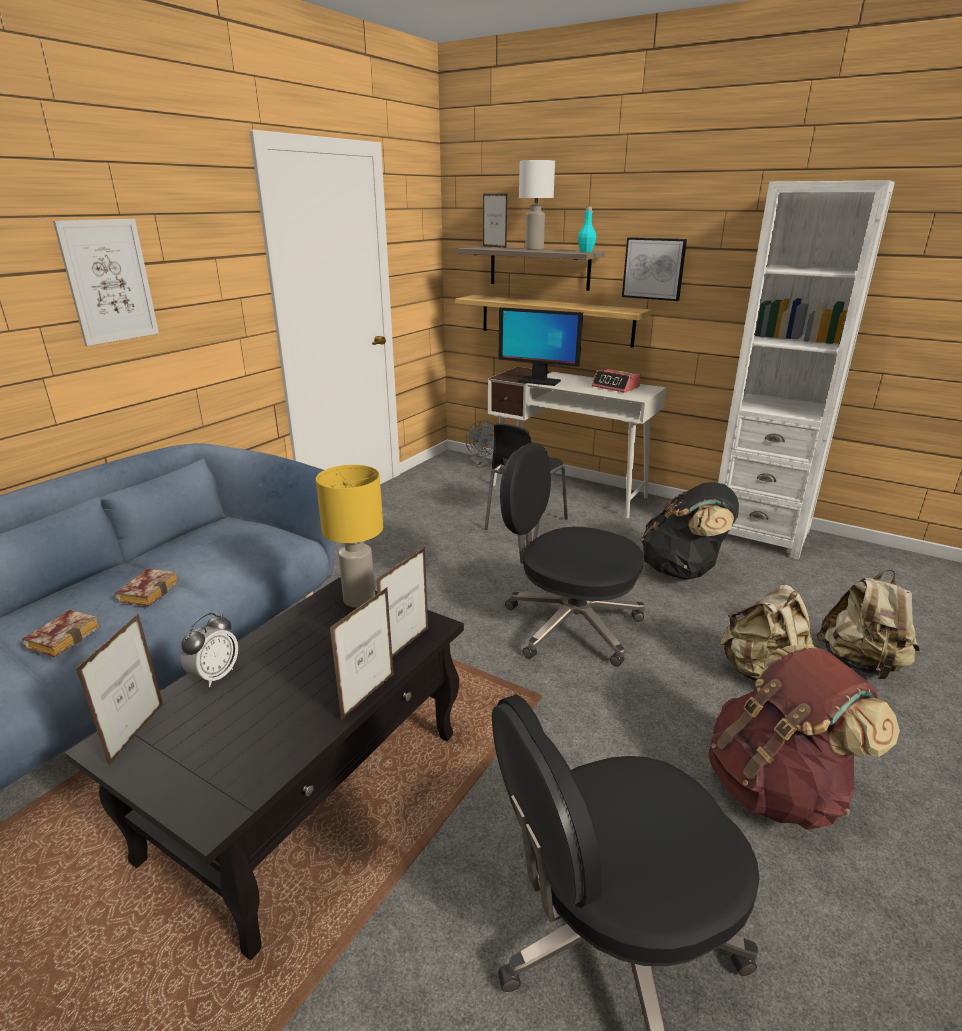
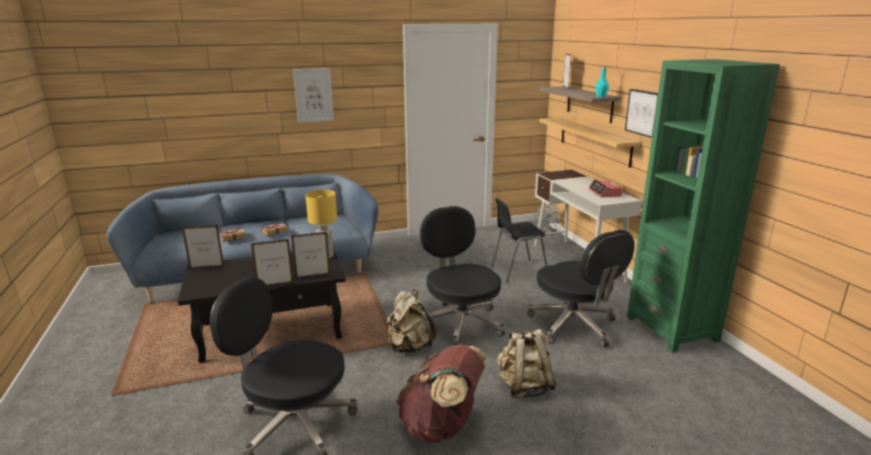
camera: 40 degrees right, 5 degrees down
(137, 733) = (207, 267): picture frame -> picture frame turned 150 degrees counterclockwise
(215, 675) = (247, 261): alarm clock -> none
(534, 249) = (579, 92): white table lamp -> none
(538, 381) = (562, 180): monitor -> none
(683, 570) = (574, 326): black backpack -> black office chair
(759, 534) = (672, 328): white bookcase -> green bookcase
(860, 663) = (598, 413): beige backpack -> beige backpack (409, 347)

